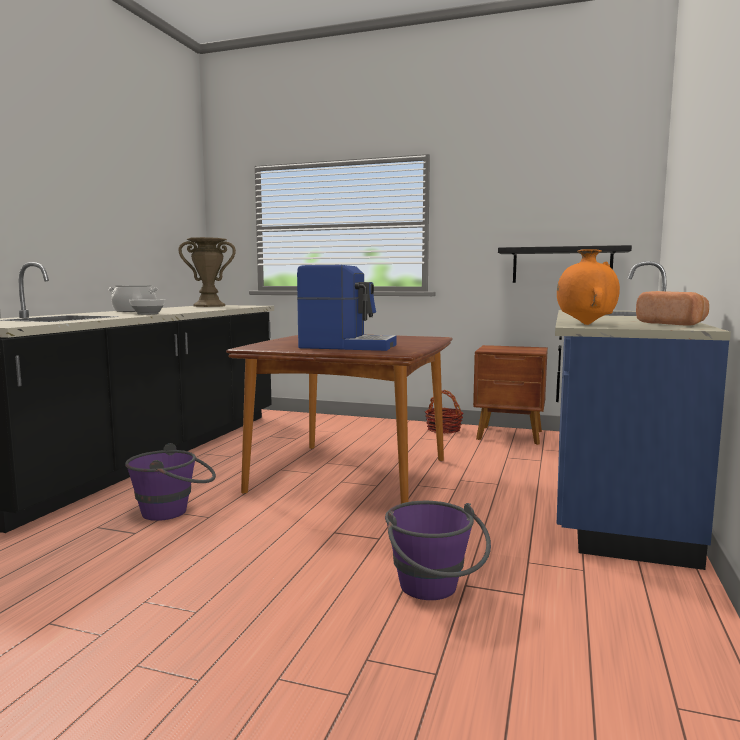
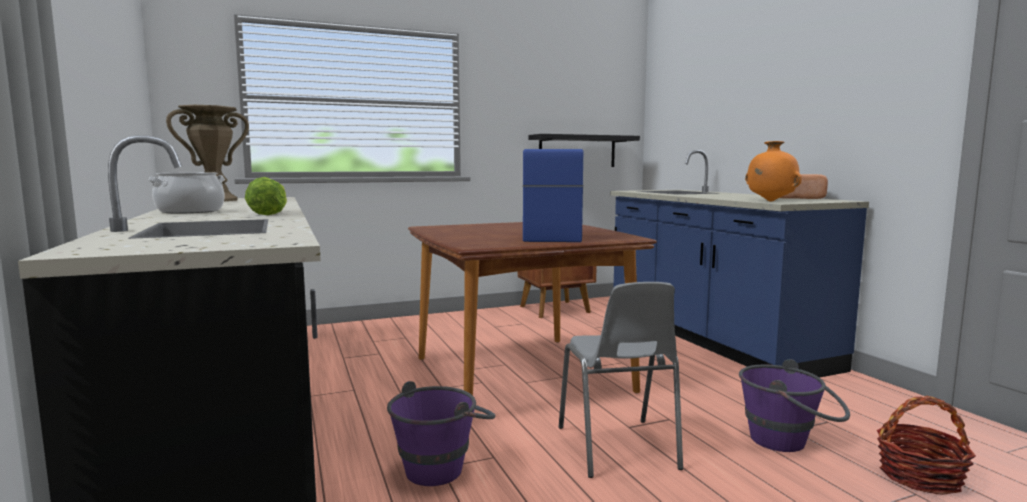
camera: 40 degrees left, 0 degrees up
(147, 314) = (269, 214): bowl -> lettuce
(289, 541) = (618, 449): none -> grey chair
(347, 346) = (550, 236): coffee machine -> coffee machine turned 60 degrees counterclockwise
(443, 429) = (495, 315): basket -> basket (920, 476)

